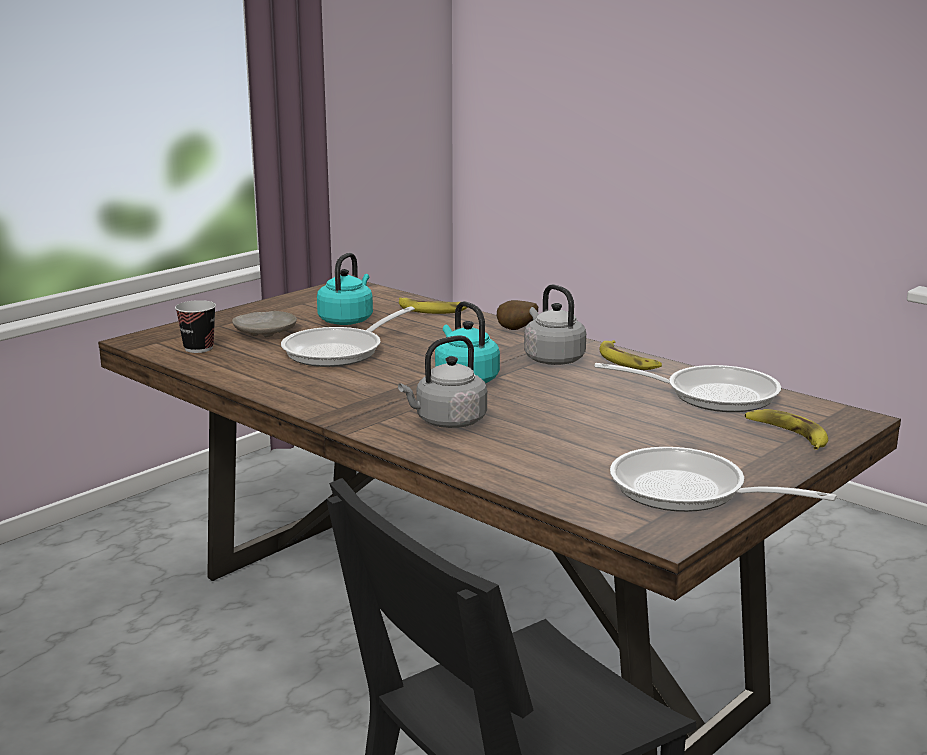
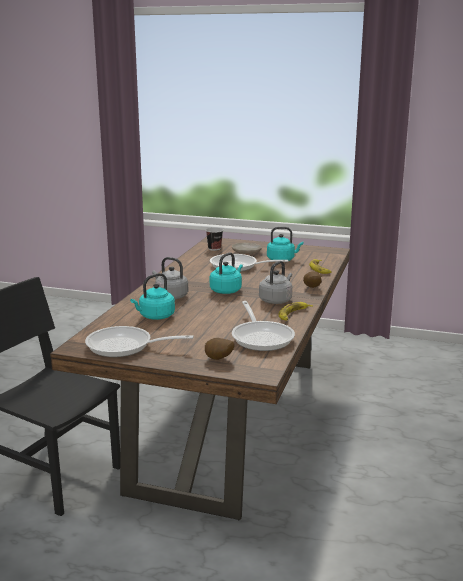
camera: 65 degrees right, 0 degrees up
(550, 449) = (155, 316): none -> turquoise kettle
(689, 492) = (125, 346): frying pan -> frying pan turned 90 degrees counterclockwise
(787, 435) = (218, 359): banana -> potato

